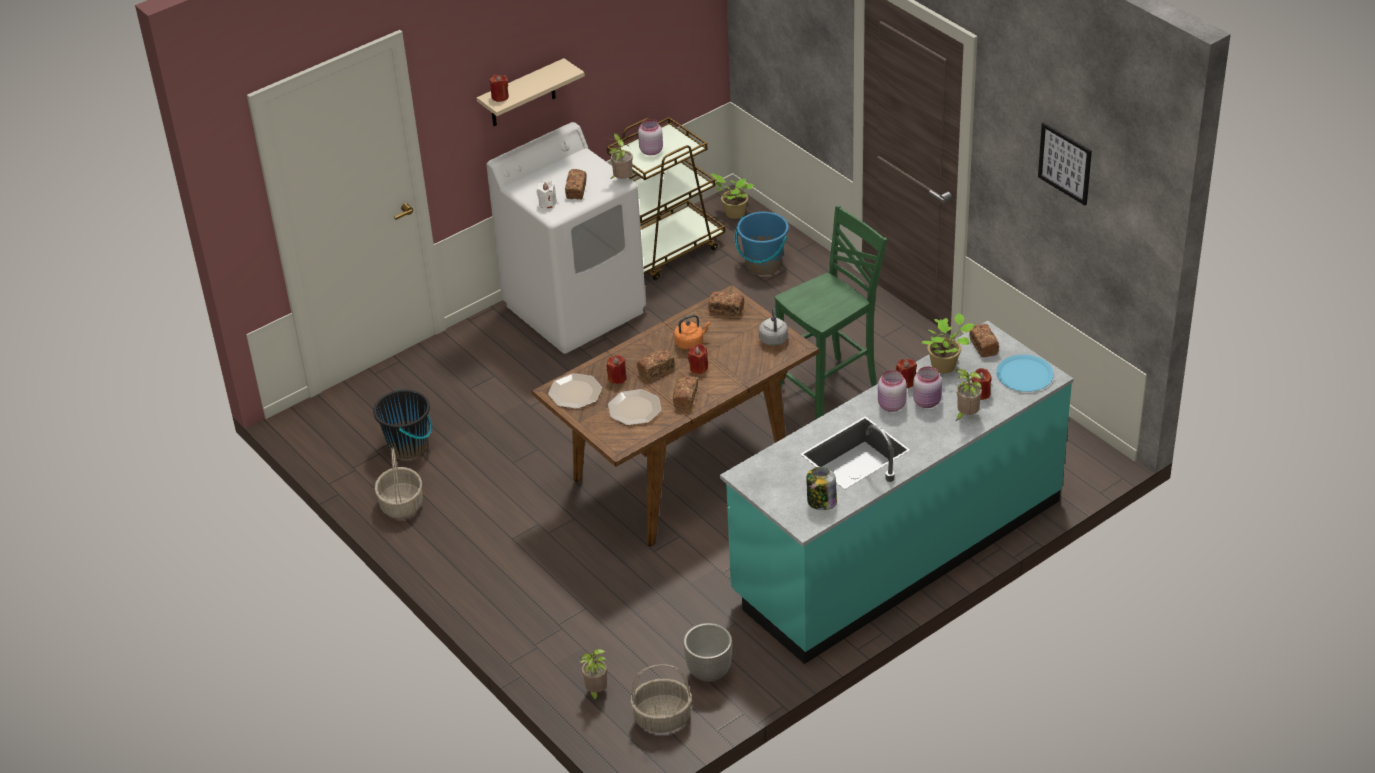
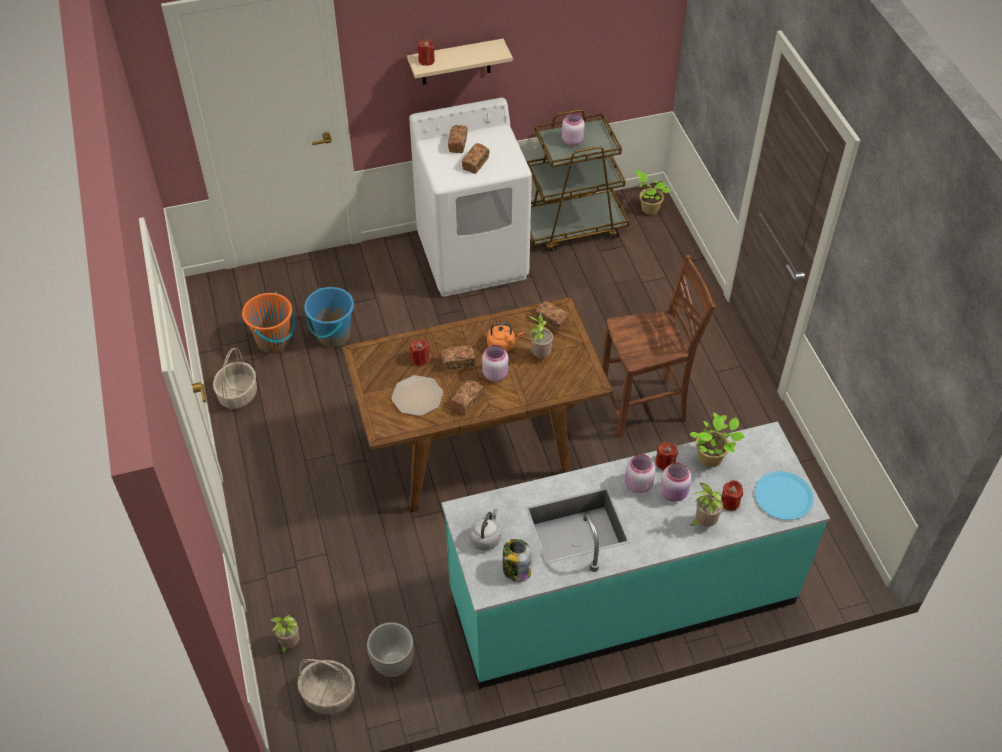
camera: 20 degrees right, 10 degrees up
(408, 446) = (273, 341): black bucket -> orange bucket
(547, 203) = (444, 168): white candle -> none
(575, 392) = (377, 361): plate -> none
(621, 180) = (519, 165): potted plant -> potted plant (539, 355)
(698, 368) = (495, 373): red candle -> pink jar
(763, 265) = (648, 266): blue bucket -> blue bucket (333, 335)
(773, 338) = (577, 365): grey kettle -> grey kettle (486, 538)
(830, 387) = (645, 407): green chair -> brown chair
(983, 346) = (759, 449): bread -> bread (457, 144)
(1065, 163) = (902, 301): picture -> none

